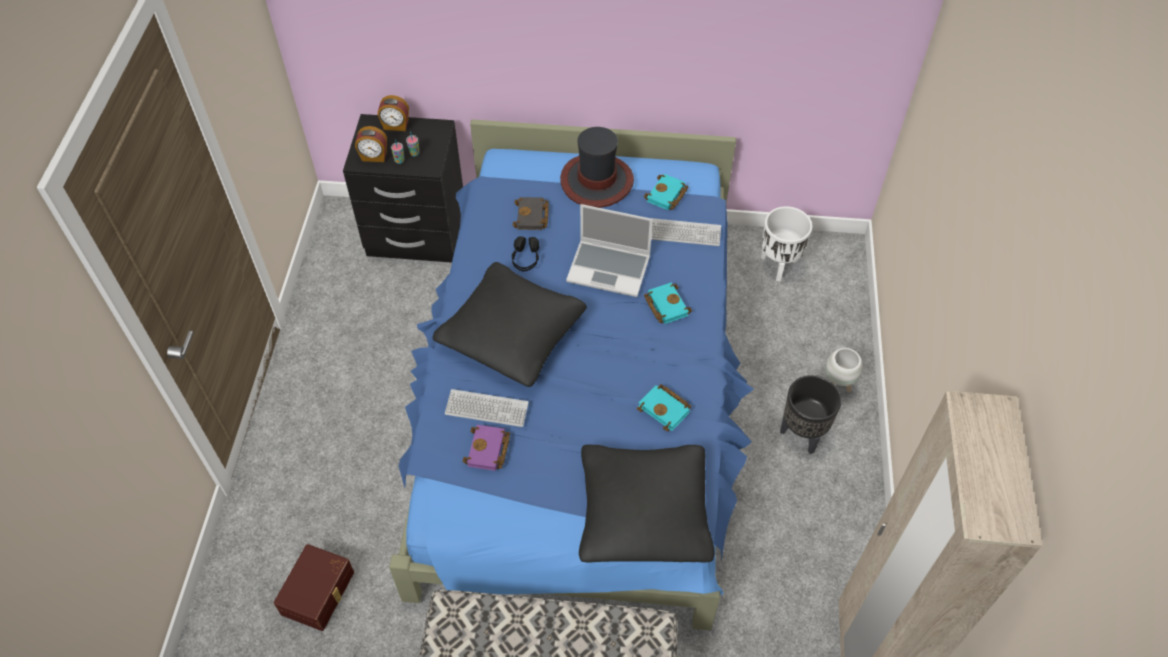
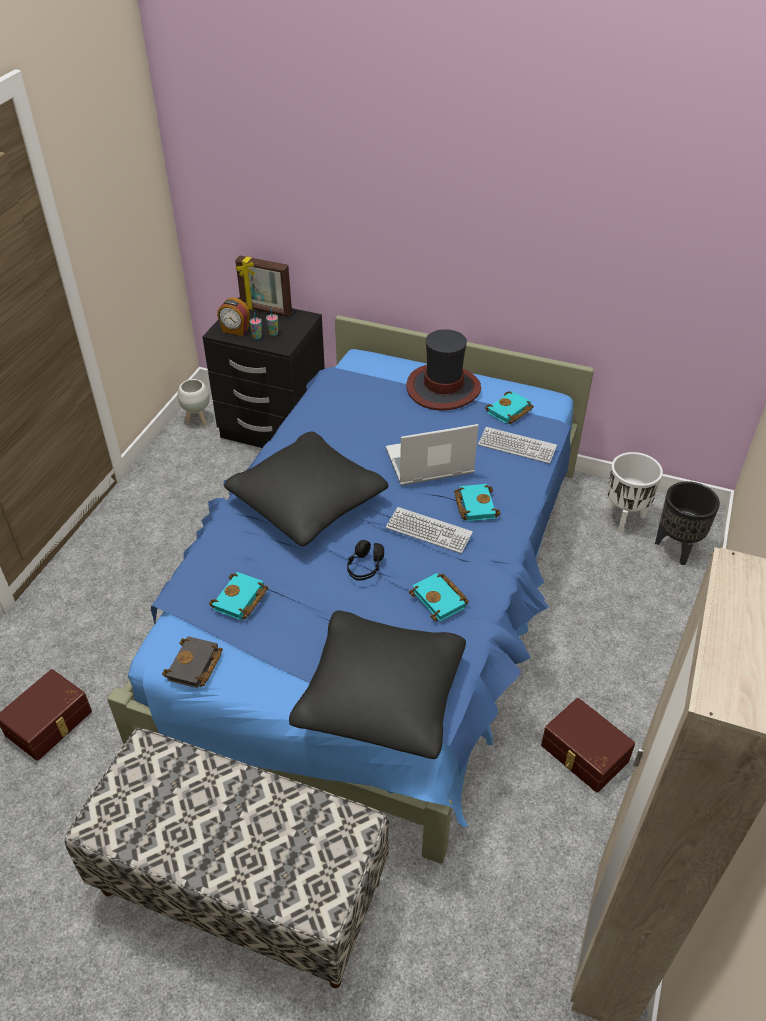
camera: 15 degrees right, 10 degrees down
(396, 126) = (266, 310): alarm clock -> picture frame
(486, 409) = (254, 562): keyboard -> keyboard (428, 531)
(488, 451) = (240, 600): purple book -> turquoise book
(525, 259) = (347, 440): black headphones -> black headphones (365, 567)
(532, 217) = (368, 407): black book -> black book (195, 667)
(610, 269) = (428, 463): laptop -> laptop turned 135 degrees clockwise
(800, 504) = (583, 754): none -> brown storage box
(802, 435) = (605, 684): black planter -> black planter (676, 549)
(836, 386) = (657, 644): white planter -> white planter (197, 420)

